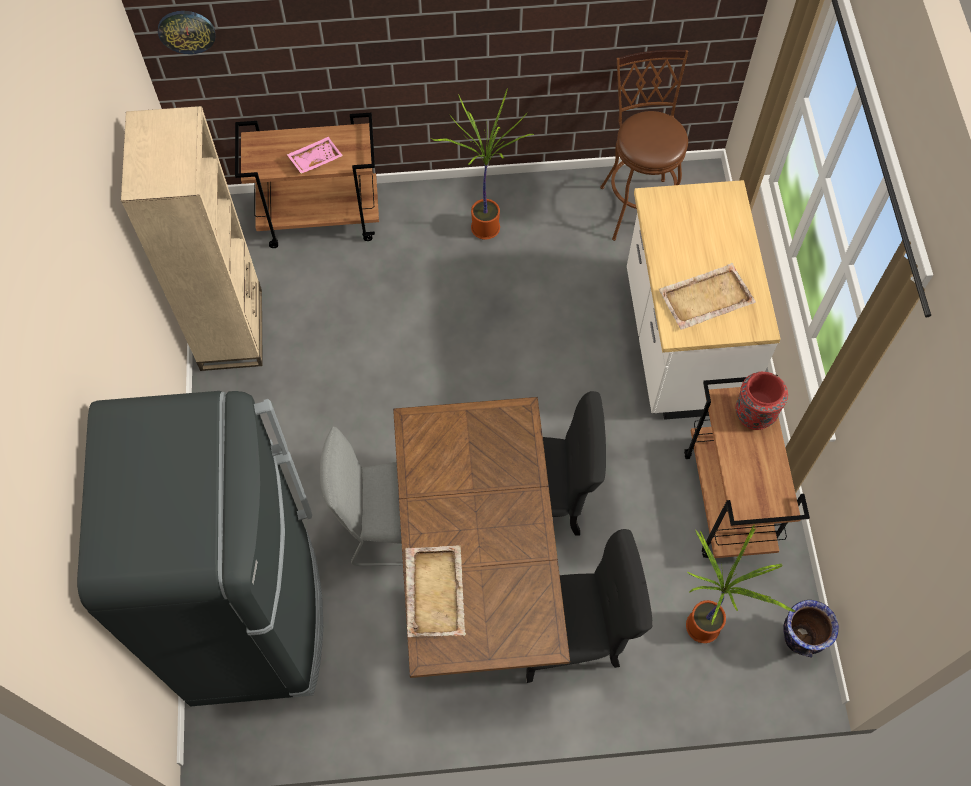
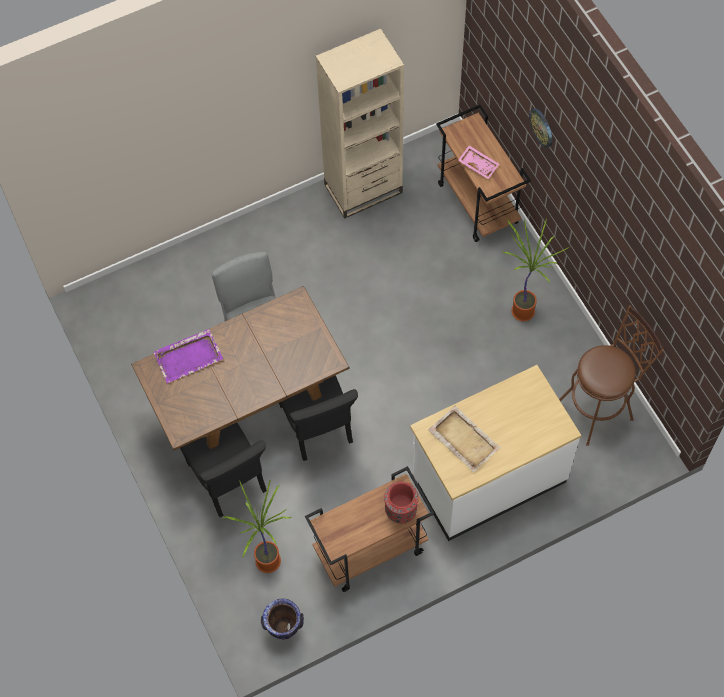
camera: 70 degrees right, 0 degrees up
(186, 31) = (482, 34): wall clock -> wall clock (542, 127)
(255, 618) = (168, 291): black fridge -> none
(435, 591) = (189, 357): beige tray -> purple tray

